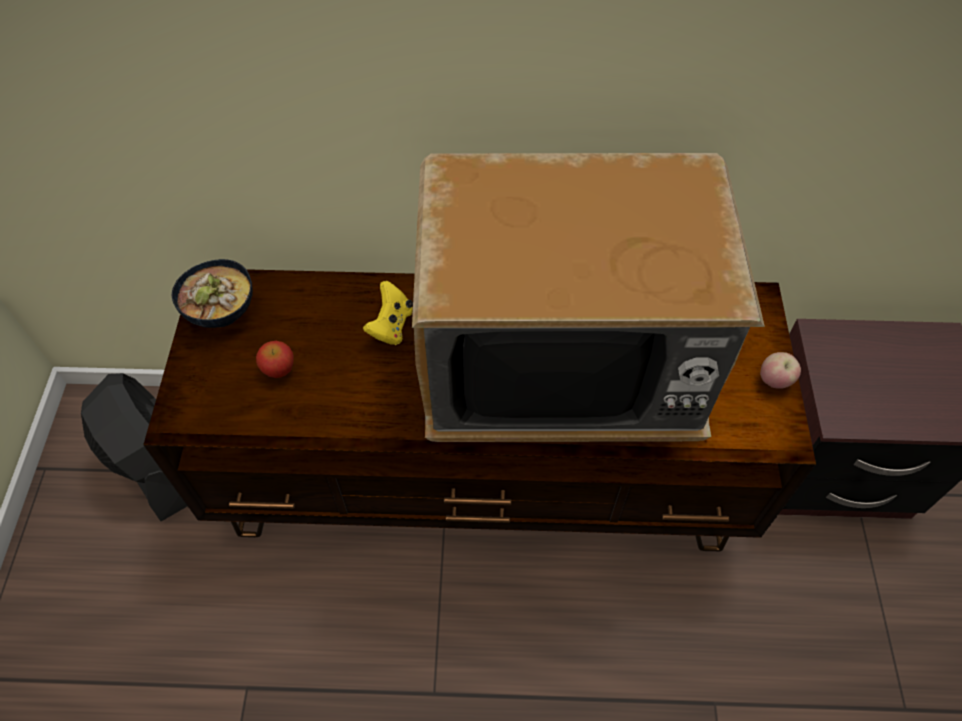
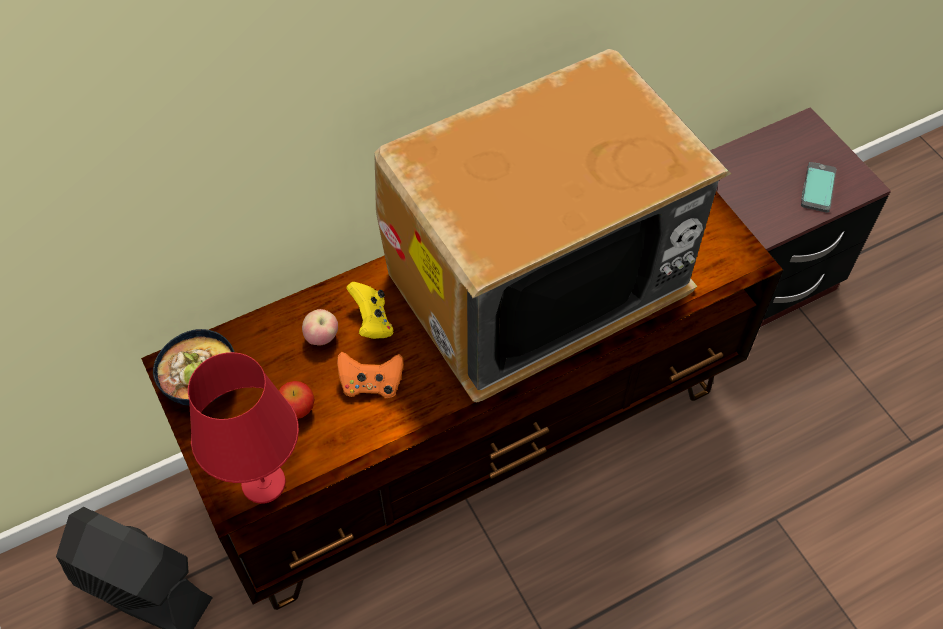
camera: 30 degrees left, 0 degrees up
(209, 417) = (264, 483): none -> red table lamp
(353, 379) = (371, 384): none -> orange game controller
(774, 381) = (714, 218): apple -> apple (322, 337)
(919, 404) = (817, 188): none -> phone

